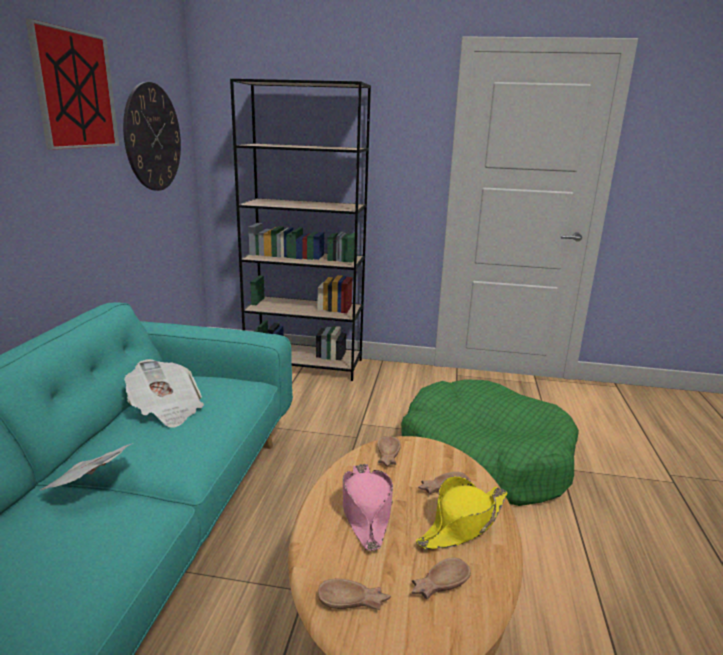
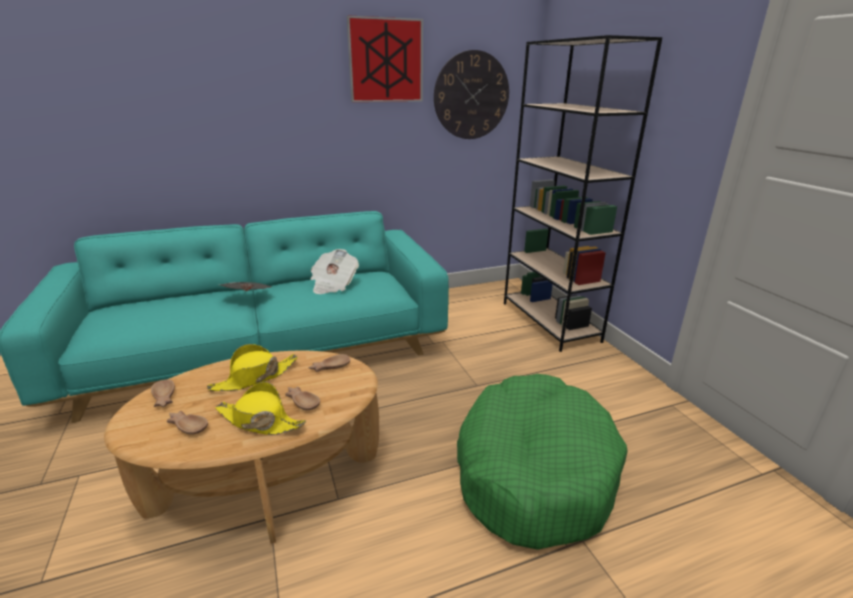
camera: 60 degrees right, 5 degrees up
(366, 511) = (255, 377): pink hat -> yellow hat

